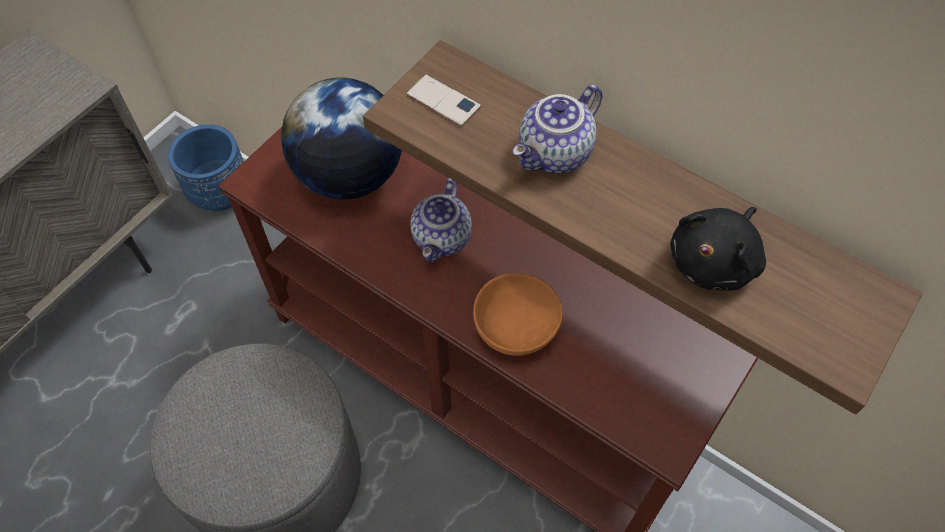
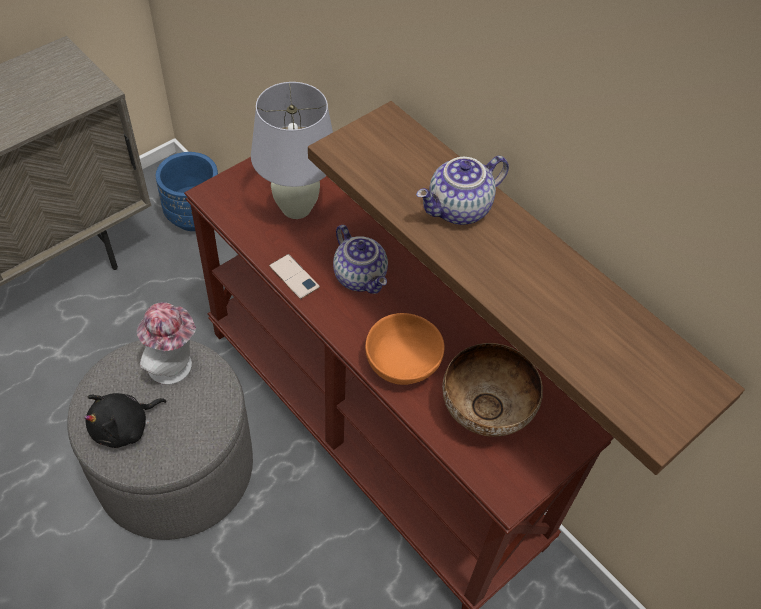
camera: 10 degrees right, 5 degrees down
(256, 380) = (175, 368): none -> hat
(349, 176) = (296, 208): globe -> white table lamp
(443, 100) = (378, 148): phone -> phone (294, 277)
(443, 239) = (361, 277): teapot -> teapot turned 60 degrees counterclockwise
(619, 362) = (485, 412): none -> bowl
(714, 261) = (568, 322): black plush toy -> black plush toy (124, 427)

